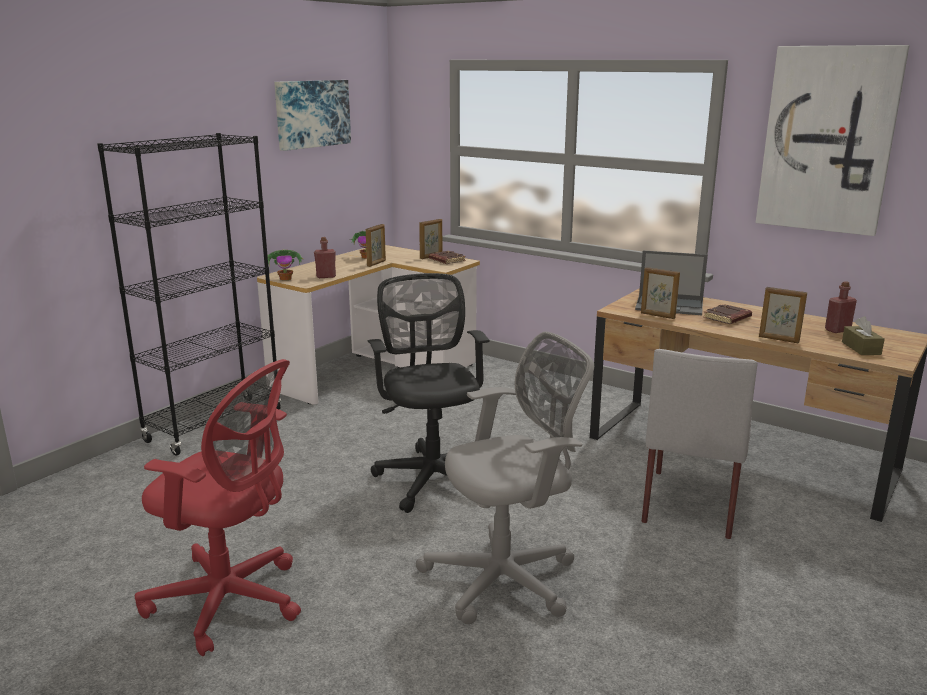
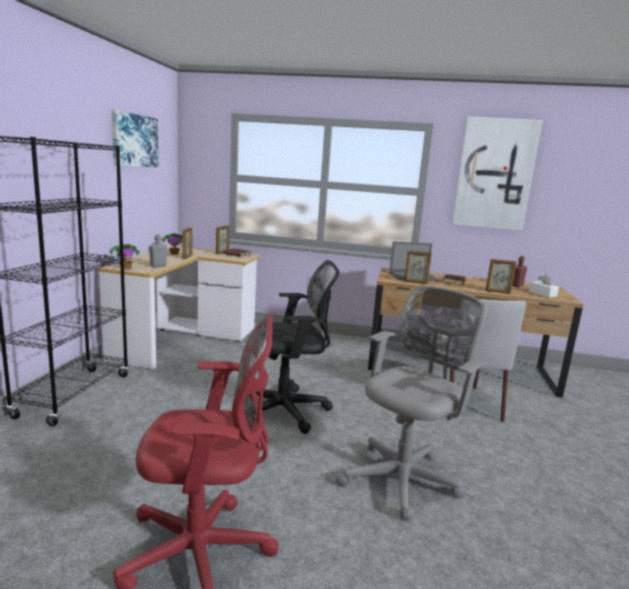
camera: 25 degrees left, 5 degrees down
(326, 276) = (158, 266): red bottle -> grey bottle
(431, 476) = (287, 410): black office chair -> black office chair turned 120 degrees clockwise
(861, 348) = (542, 294): brown tissue box -> white tissue box

